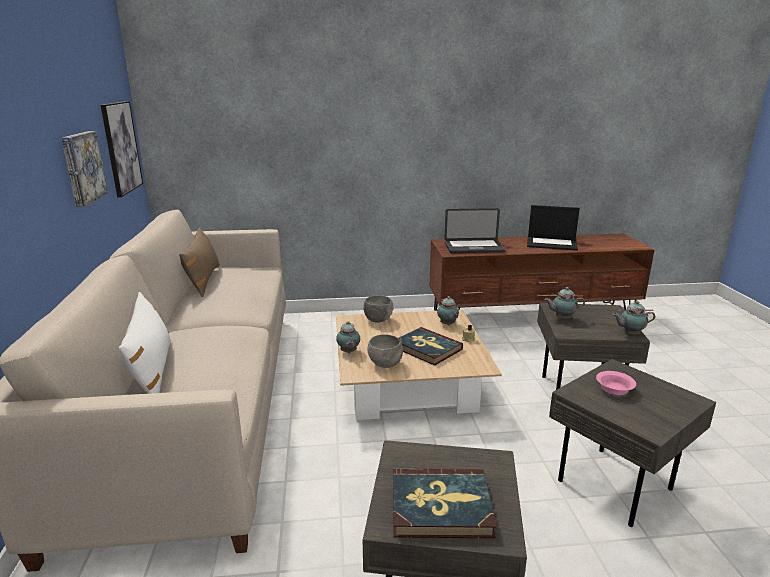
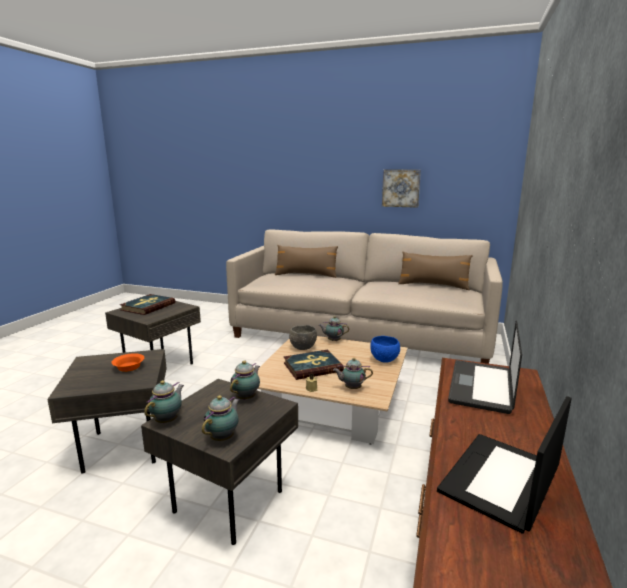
camera: 115 degrees right, 5 degrees down
(121, 147) = (471, 186): picture -> none
(152, 371) = (306, 275): white pillow -> brown pillow
(378, 320) = (384, 360): grey bowl -> blue bowl
(609, 312) = (223, 437): none -> teapot
(614, 390) = (128, 367): pink bowl -> orange bowl

